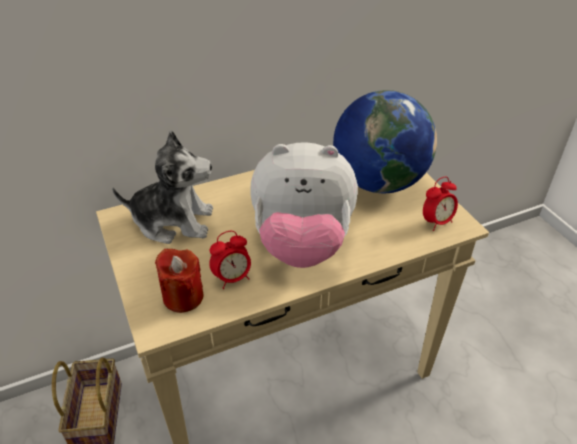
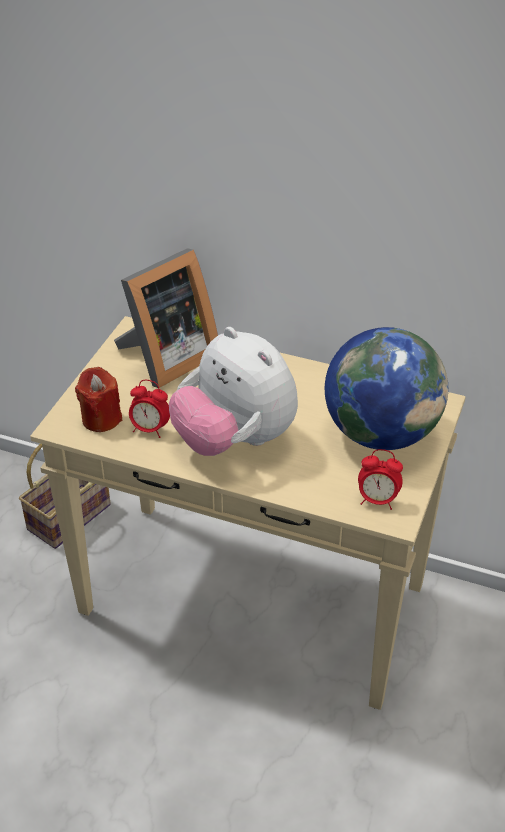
camera: 45 degrees right, 0 degrees up
(173, 222) = (166, 359): plush toy -> picture frame

